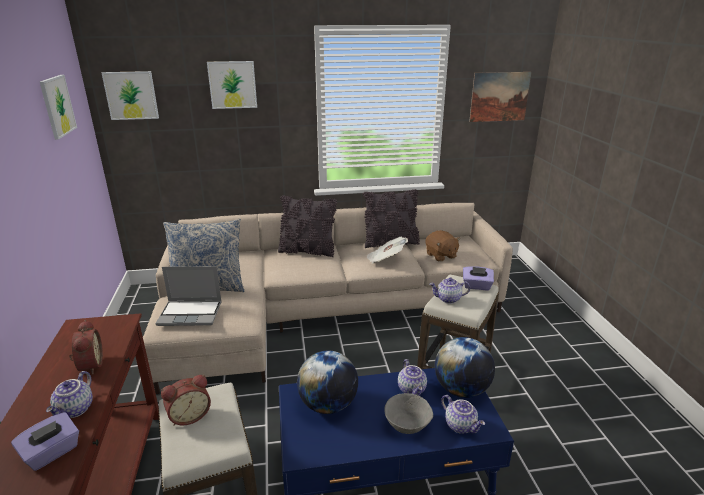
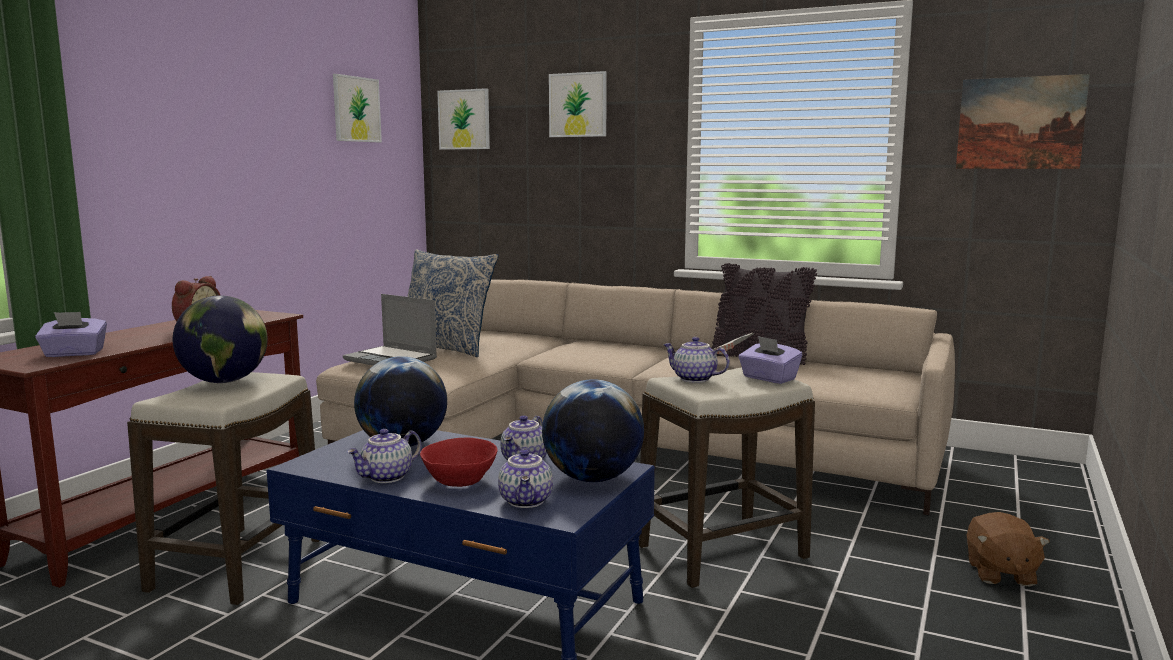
camera: 35 degrees right, 15 degrees down
(75, 410) = (135, 342): teapot -> teapot (387, 477)
(189, 415) = (224, 381): alarm clock -> globe
(308, 251) = (621, 346): black pillow -> none
(406, 425) = (458, 481): grey bowl -> red bowl
(441, 256) = (819, 378): brown plush toy -> brown plush toy (1000, 573)

